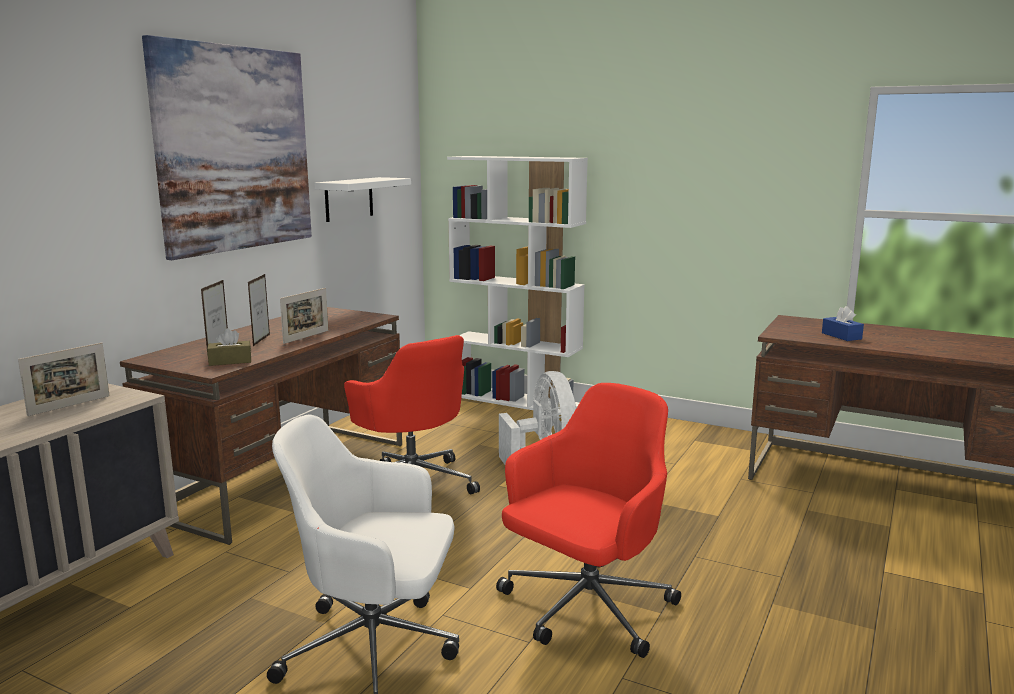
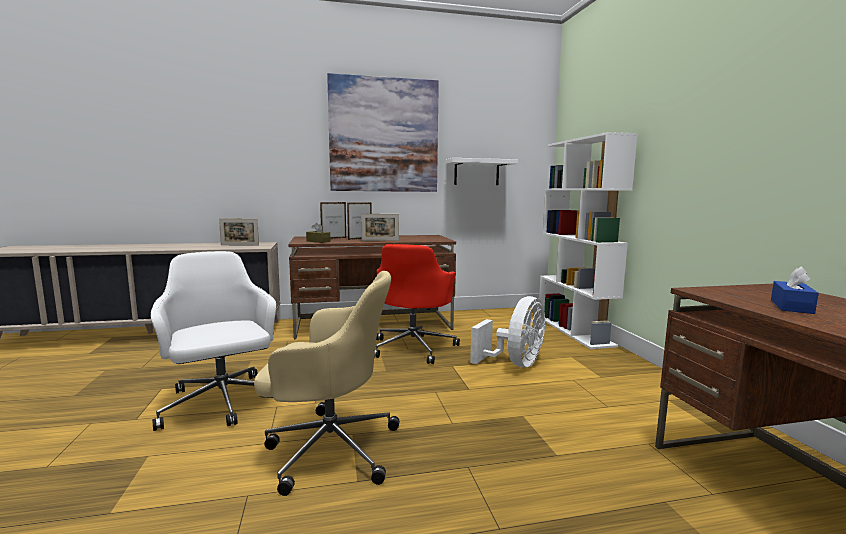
camera: 50 degrees right, 5 degrees down
(585, 609) = (329, 448): red office chair -> beige office chair

